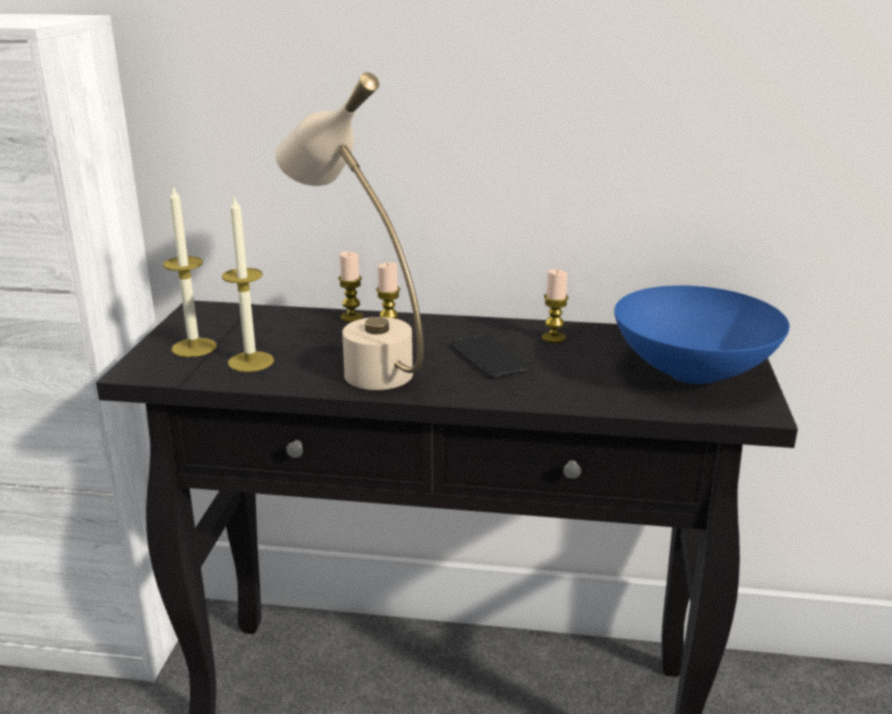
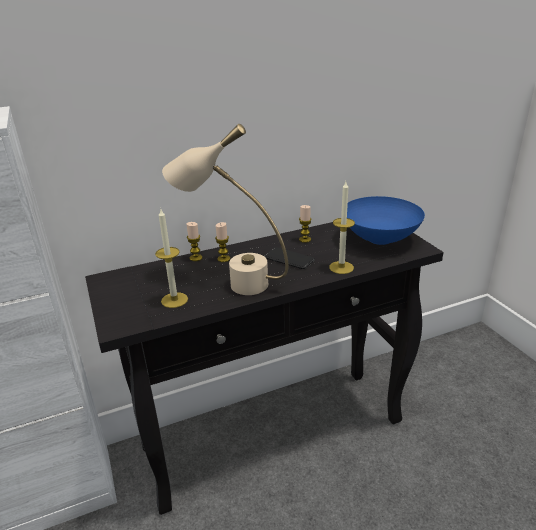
camera: 30 degrees left, 5 degrees up
(194, 347) = (131, 302): candle -> candle (341, 267)

